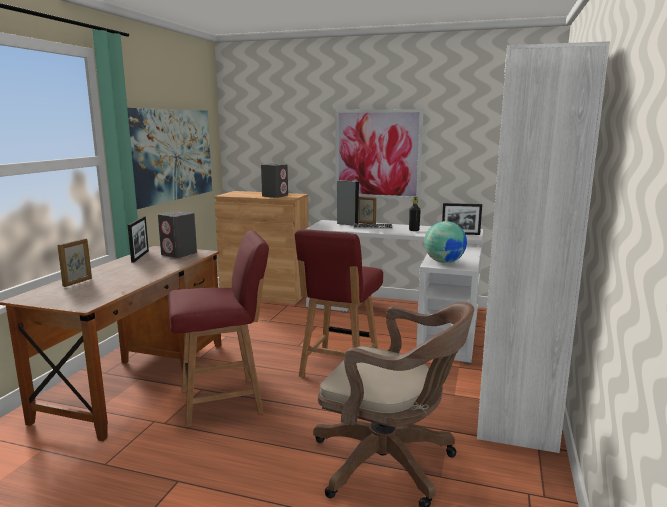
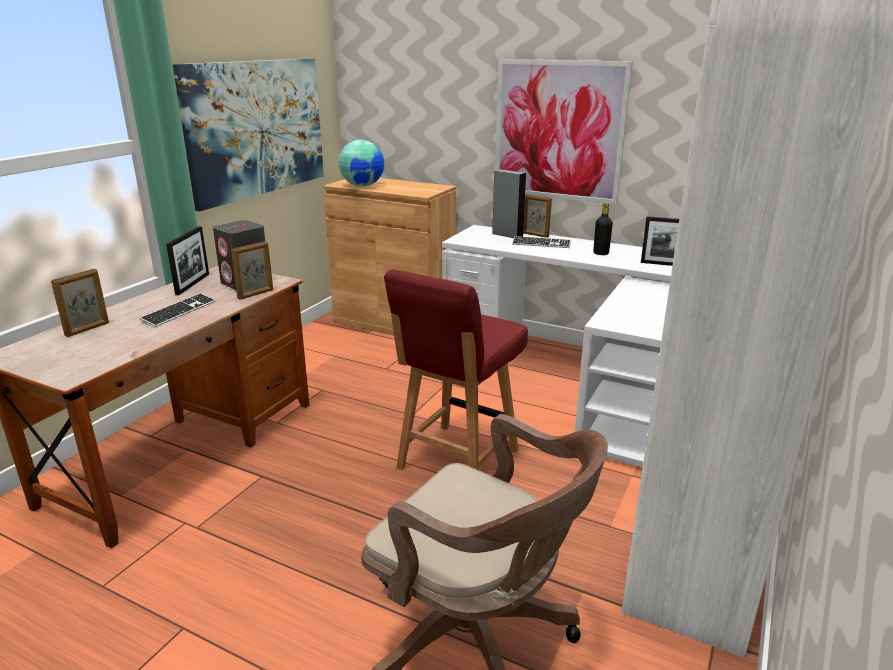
camera: 10 degrees right, 10 degrees up
(141, 270) = (179, 311): none -> keyboard
(191, 259) = (256, 294): none -> picture frame
(223, 400) = (284, 499): red chair -> none
(275, 196) = (406, 189): grey speaker -> none
(444, 262) = (626, 319): globe -> globe (362, 186)

